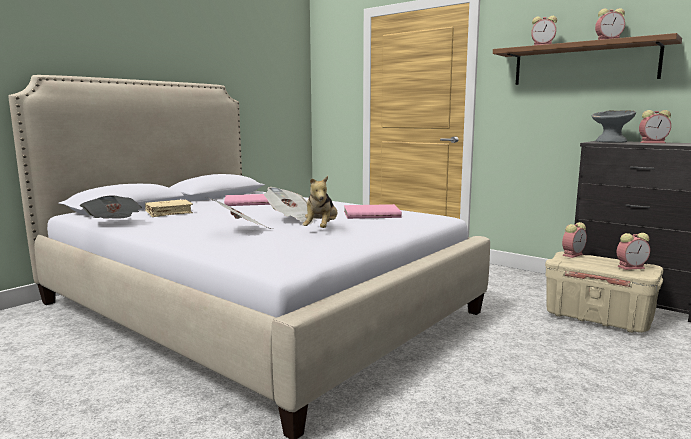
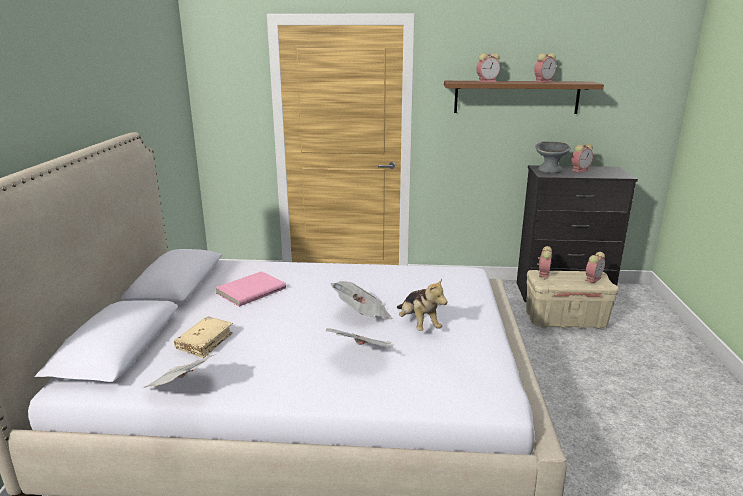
camera: 35 degrees left, 10 degrees up
(371, 214) = (410, 282): pink book -> none

